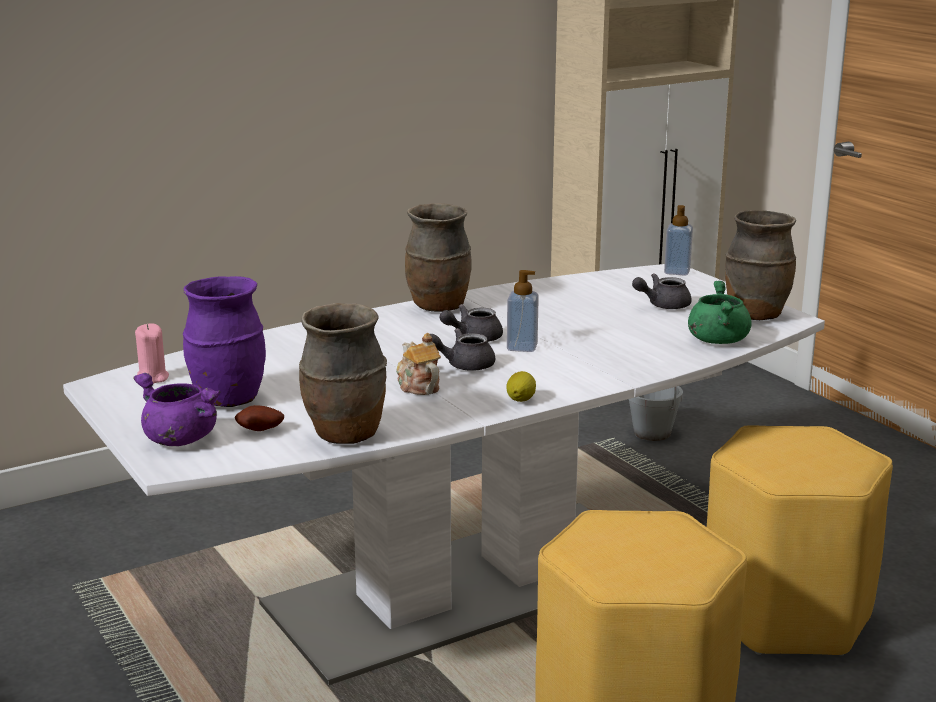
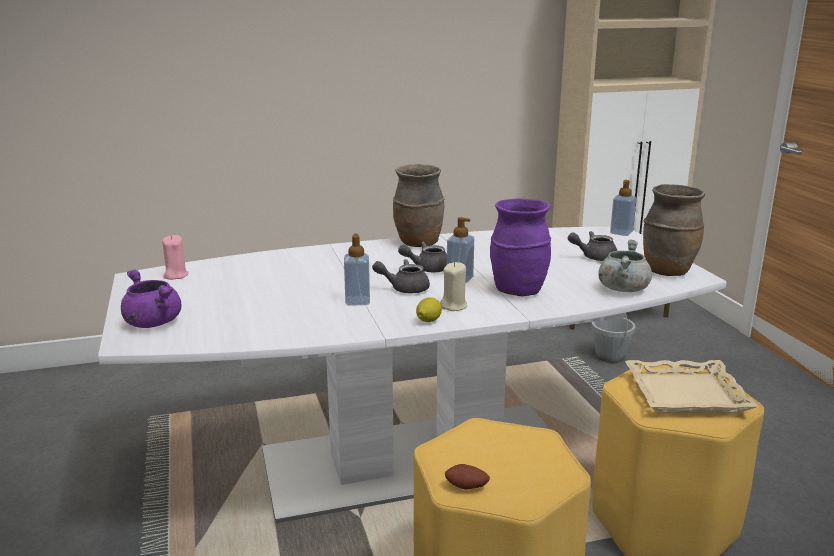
camera: 15 degrees right, 0 degrees up
(227, 399) = (212, 296): purple vase -> purple vase (517, 291)
(260, 431) = (214, 323): potato -> potato (466, 488)
(345, 435) = (273, 334): brown vase -> none
(418, 386) = (357, 301): teapot -> soap dispenser
(537, 380) = (454, 306): none -> beige candle
(717, 340) = (622, 288): green cooking pot -> grey cooking pot
(807, 456) = (686, 395): none -> beige tray

